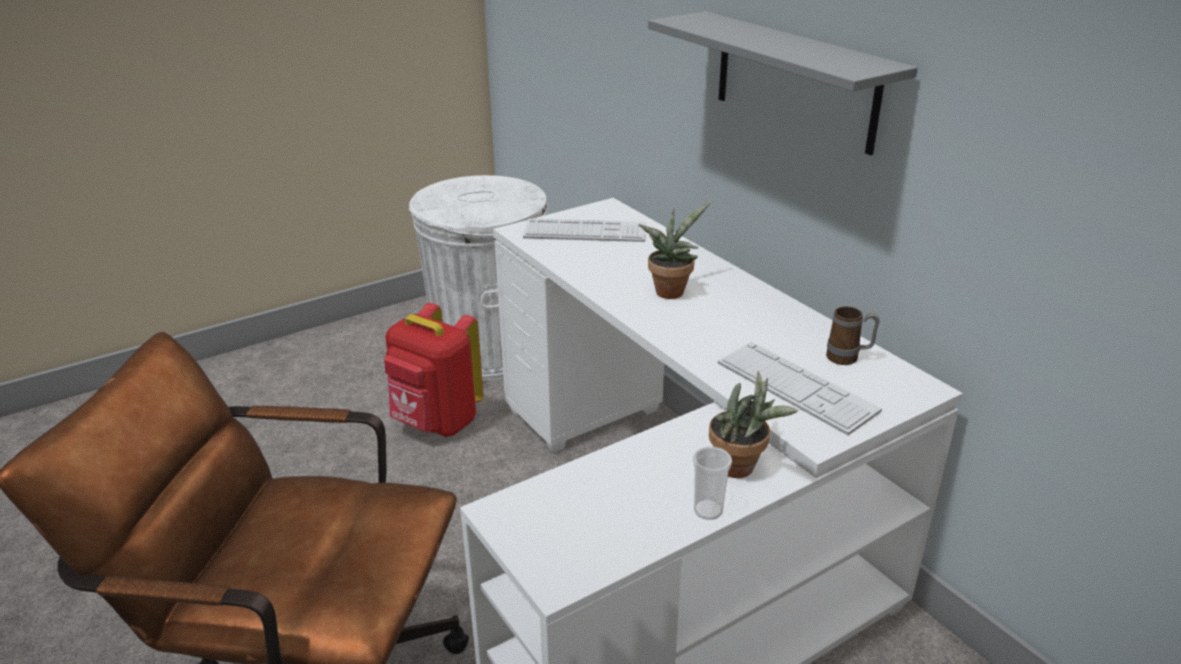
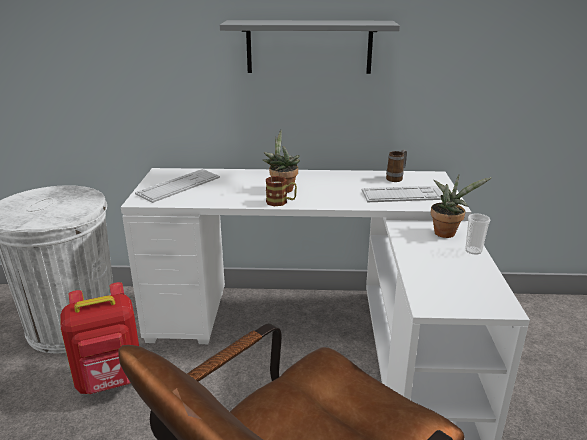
camera: 55 degrees left, 5 degrees down
(628, 305) = (281, 202): none -> mug

